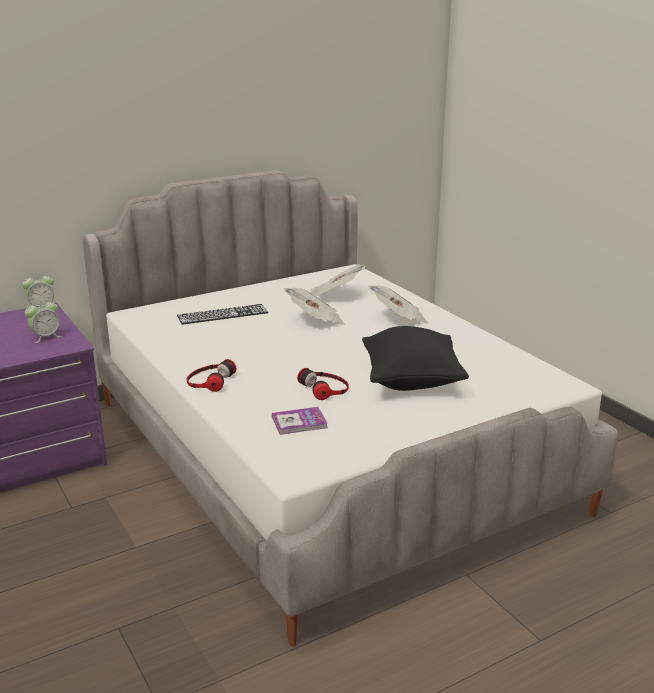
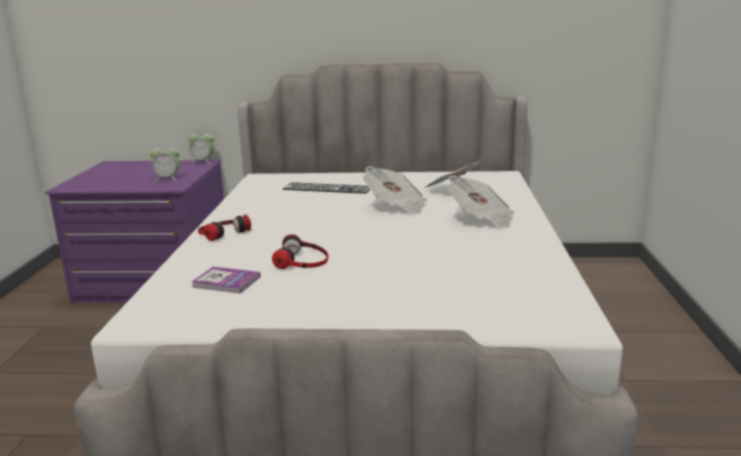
camera: 35 degrees right, 5 degrees down
(411, 382) = (394, 275): black pillow -> none

